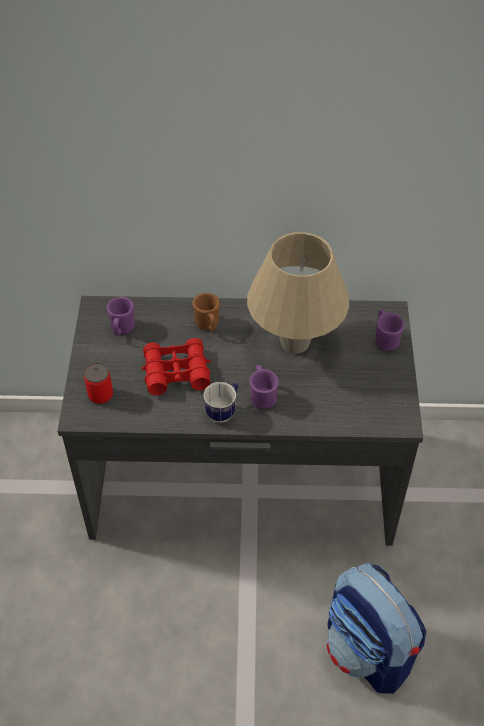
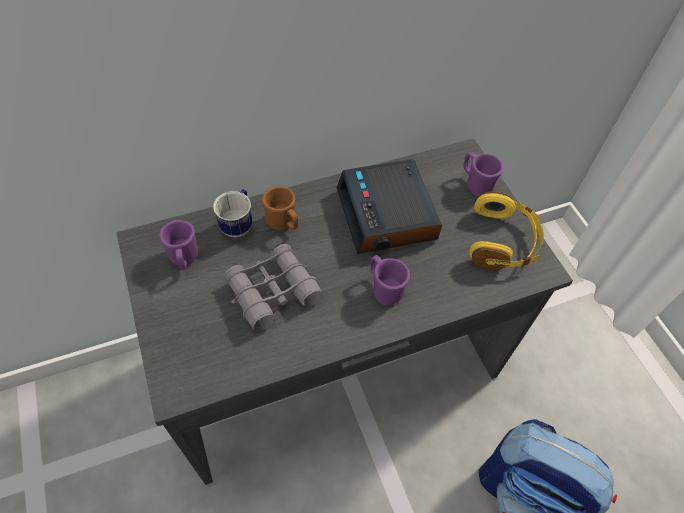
camera: 25 degrees left, 5 degrees up
(100, 395) = (193, 352): can -> none
(176, 372) = (273, 292): red binoculars -> grey binoculars
(223, 411) = (350, 322): mug -> mug (238, 224)
(295, 342) = (387, 215): beige table lamp -> alarm clock
(380, 391) = (502, 242): none -> yellow headphones

